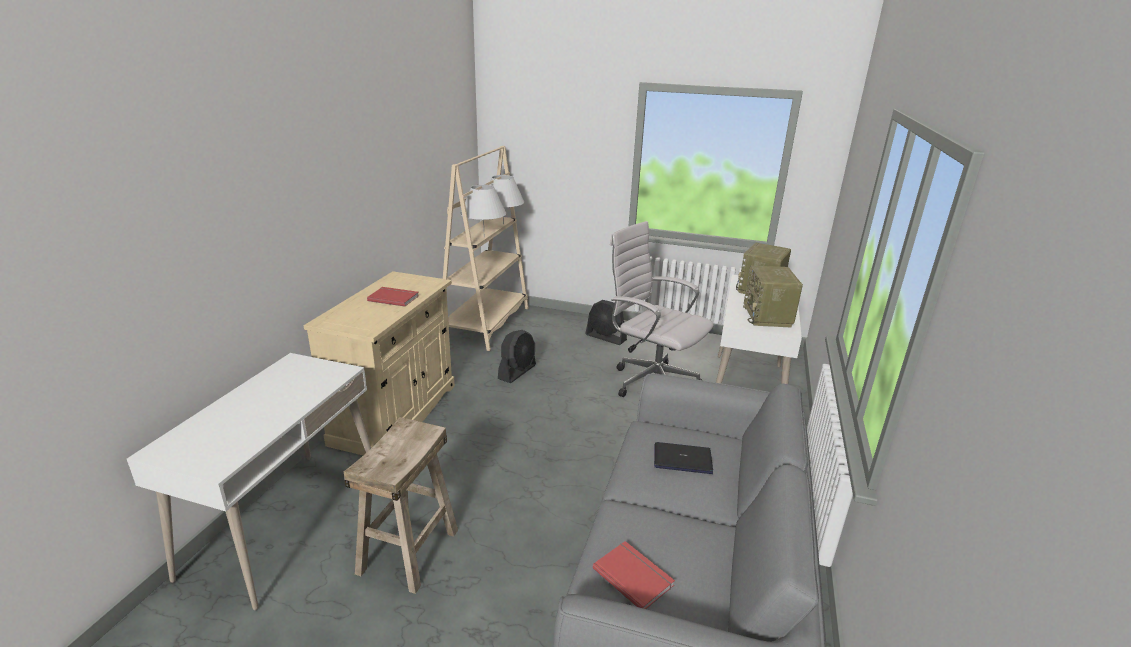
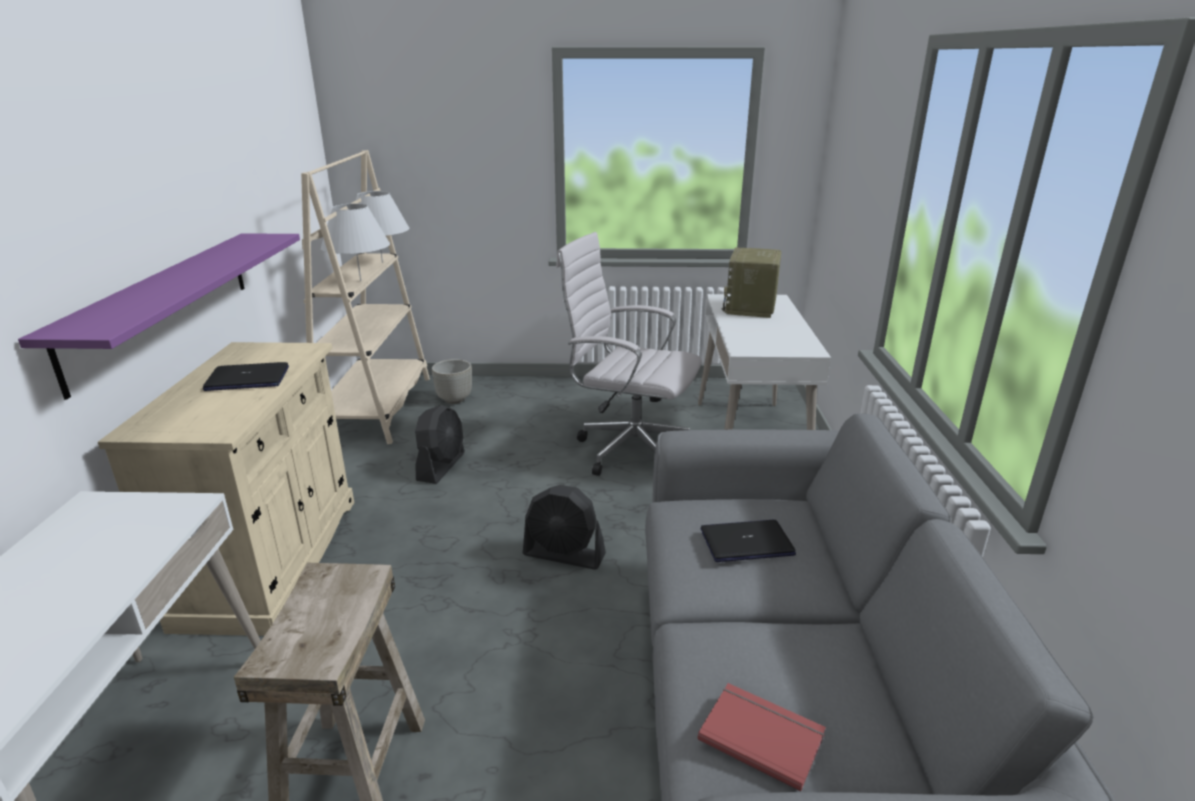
camera: 15 degrees left, 0 degrees up
(353, 245) = (162, 304): none -> purple shelf
(394, 298) = (247, 379): red book -> laptop
(540, 326) = (454, 399): none -> grey planter
(606, 337) = (548, 402): black fan -> black fan (564, 555)
(768, 317) = (777, 338): radio -> none

